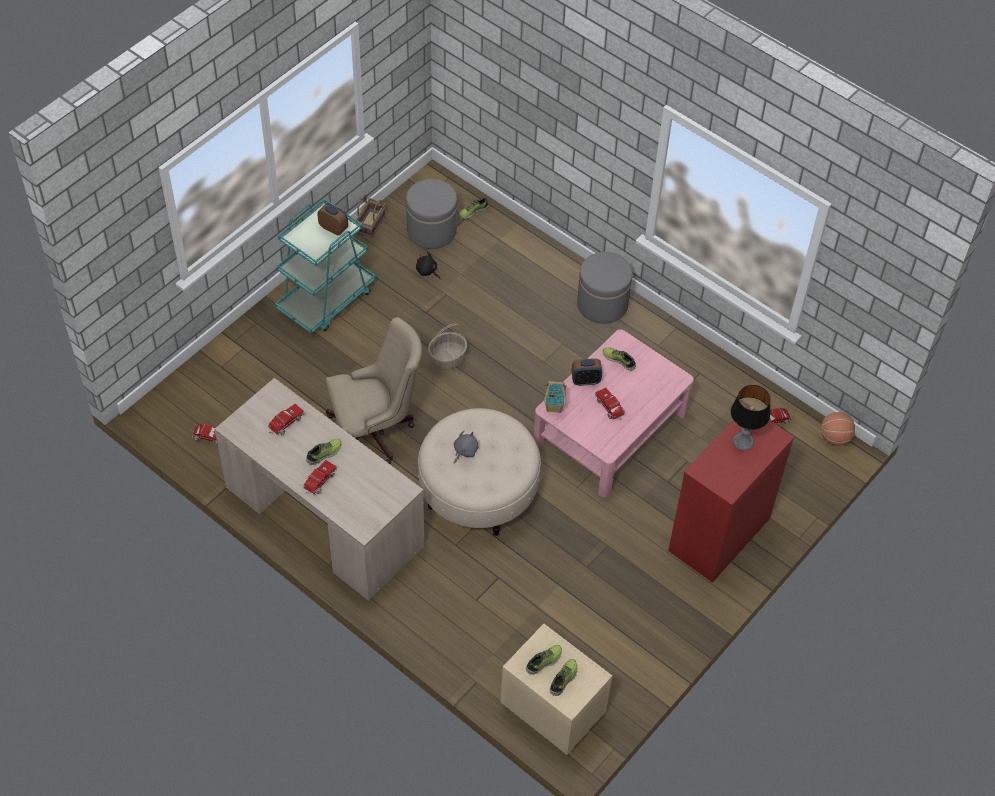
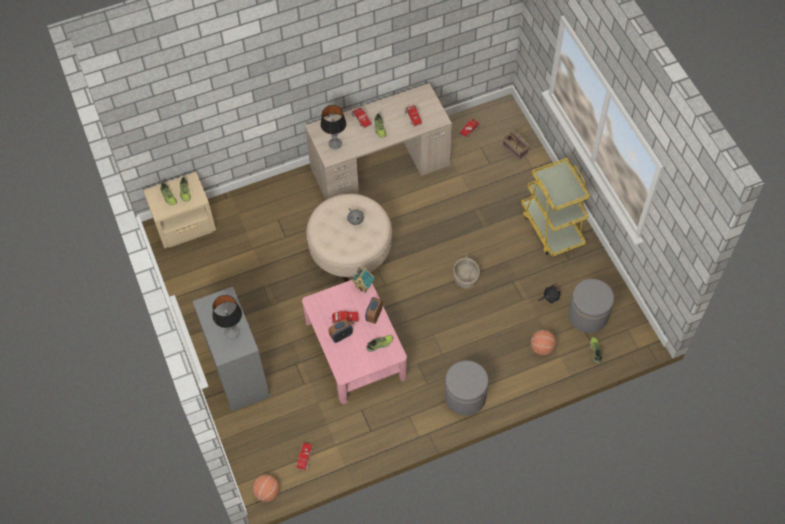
camera: 120 degrees right, 5 degrees up
(326, 299) = (552, 227): turquoise cart -> yellow cart
(333, 228) = (561, 194): alarm clock -> alarm clock (341, 336)
(370, 224) = (612, 279): basket -> basket (516, 149)
(375, 432) = (427, 215): beige office chair -> none
(377, 494) = (335, 143): none -> table lamp
(498, 257) = (542, 348): none -> basketball
(718, 535) = (239, 373): red dresser -> grey dresser

